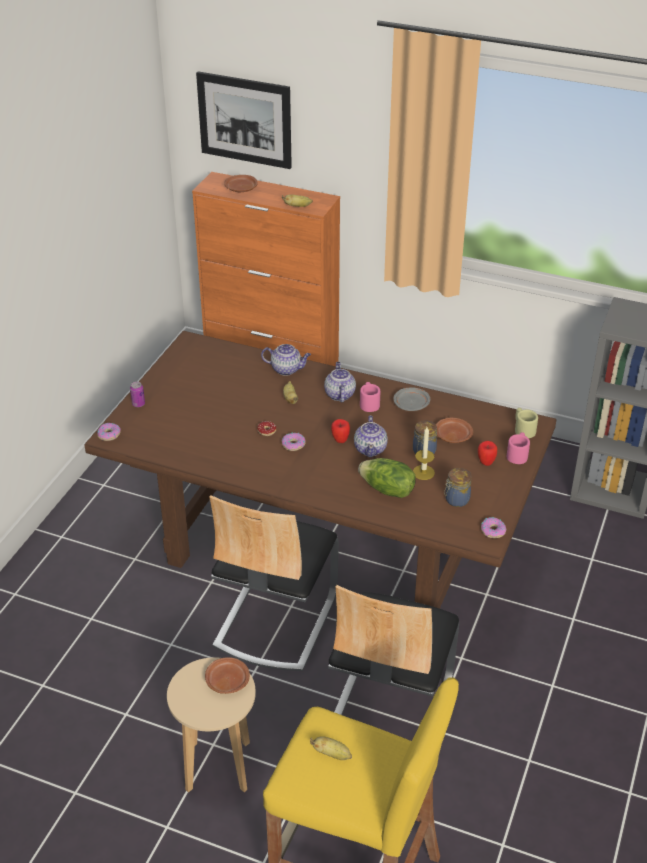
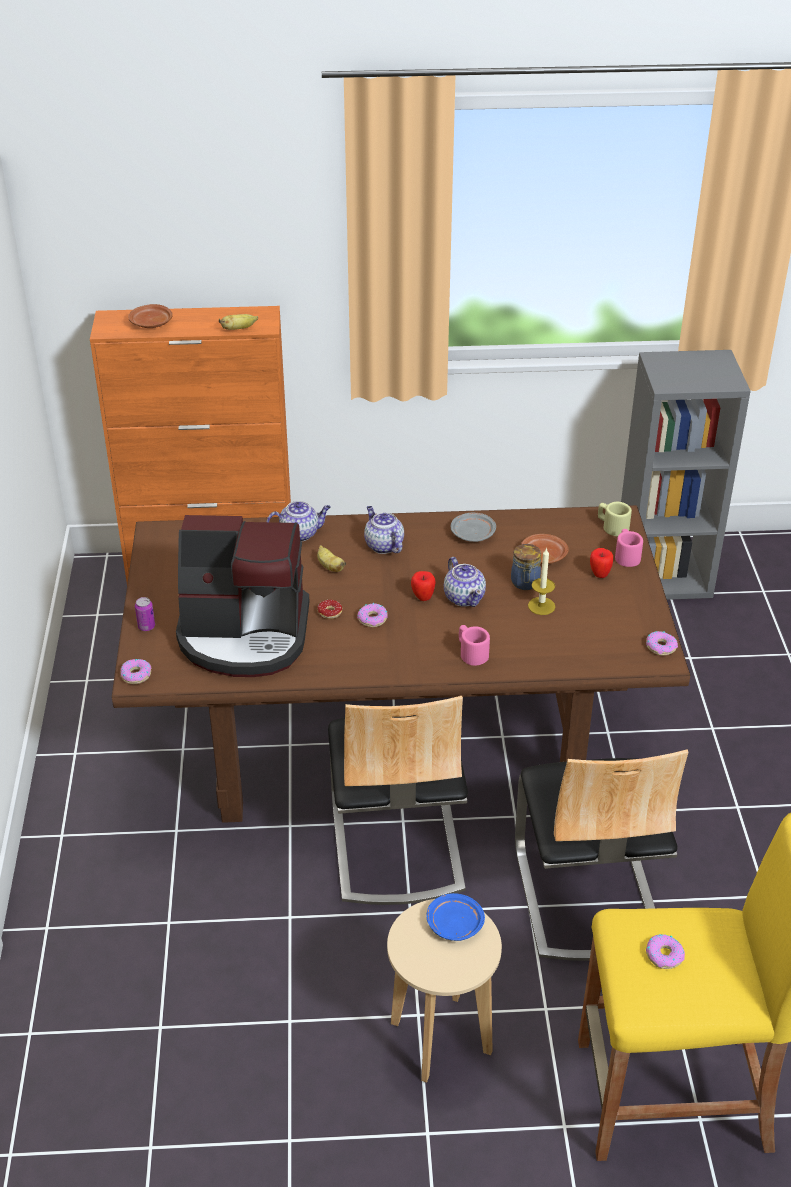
camera: 25 degrees left, 0 degrees up
(198, 430) = (244, 635): none -> coffee machine
(227, 681) = (454, 924): brown plate -> blue plate
(245, 120) = (136, 233): picture -> none
(332, 754) = (664, 955): banana -> donut
(369, 403) = (424, 546): pink mug -> pink mug (471, 653)
(387, 490) = (516, 638): lettuce -> none
(456, 500) = (598, 626): jar -> none

